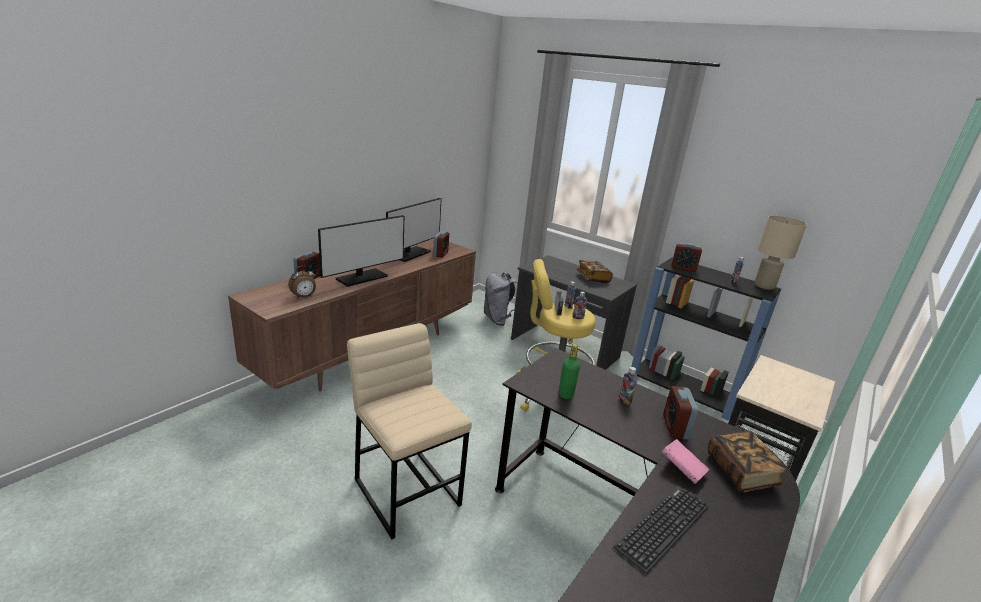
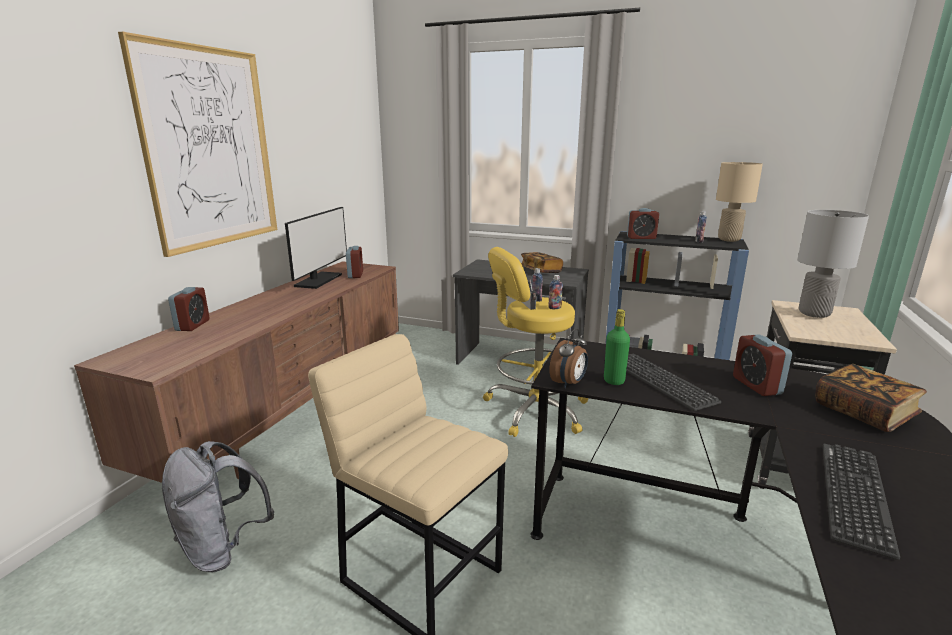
camera: 15 degrees left, 5 degrees down
(304, 297) = (198, 346): alarm clock -> alarm clock (569, 383)
(340, 152) = (210, 148): none -> picture
(362, 278) = (269, 312): monitor -> none
(499, 320) = (432, 348): grey backpack -> grey backpack (222, 548)
(601, 404) = (661, 381): none -> keyboard
(624, 400) = (681, 372): bottle -> none
(682, 470) = (807, 426): pink book -> none
(782, 378) = (813, 315): none -> grey table lamp

